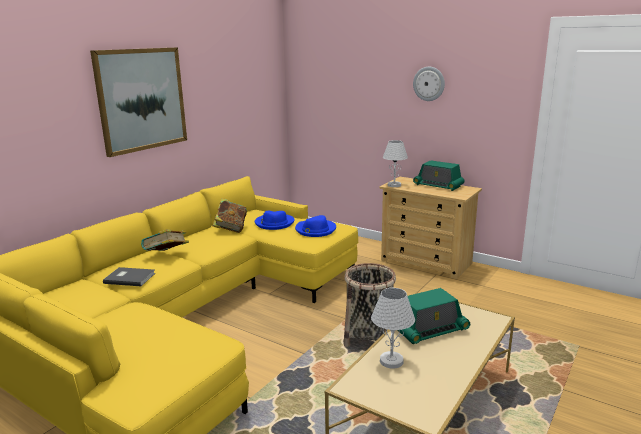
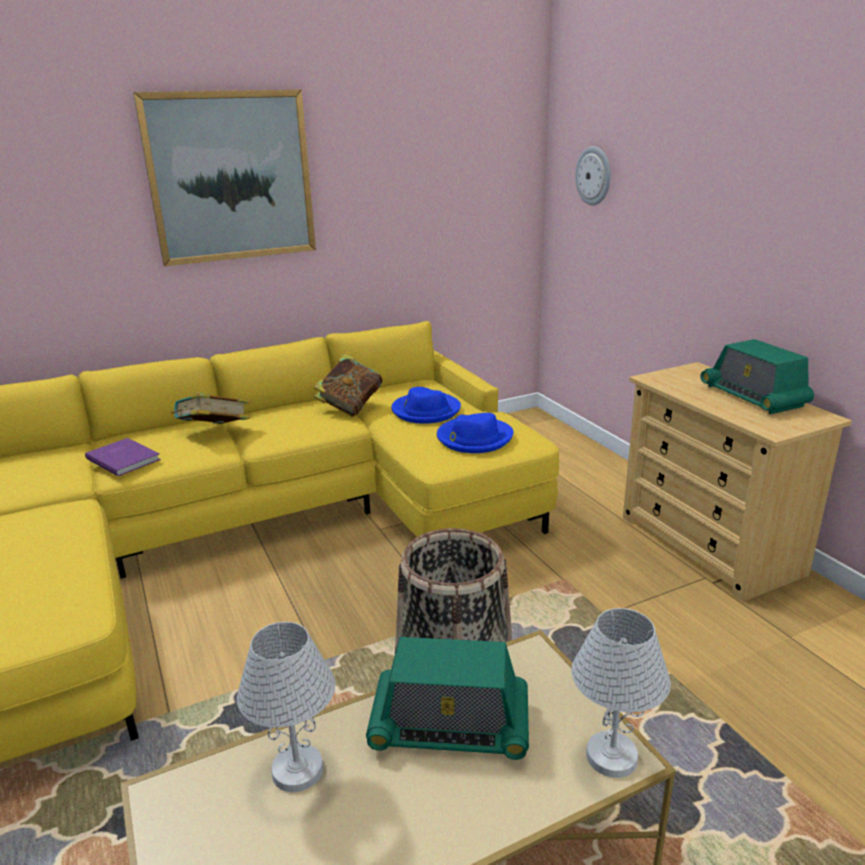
camera: 30 degrees right, 5 degrees up
(129, 278) = (124, 458): grey book -> purple book
(394, 185) = (660, 379): white table lamp -> white table lamp (610, 756)
(429, 83) = (776, 169): wall clock -> wall clock (594, 176)

